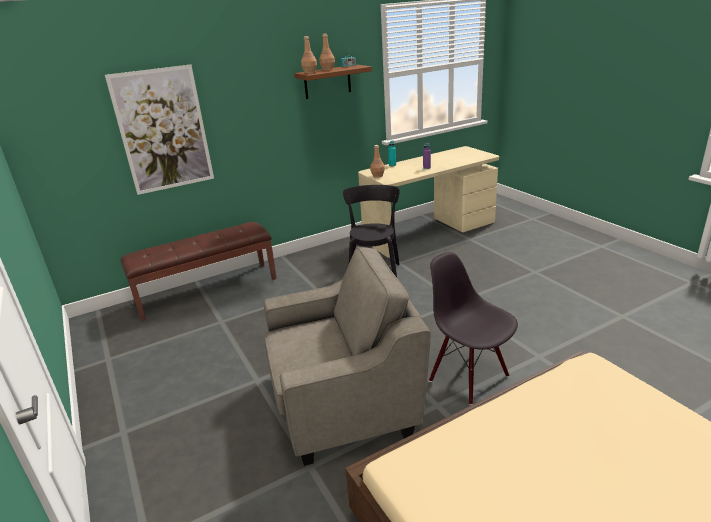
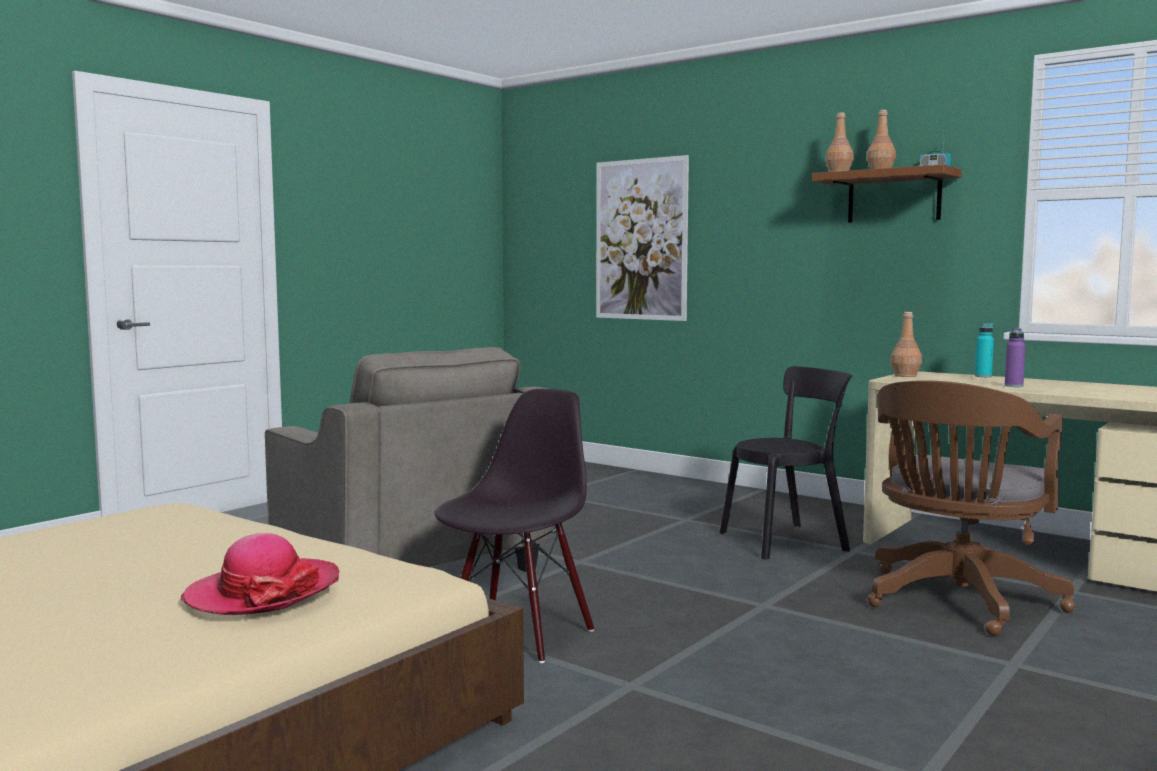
camera: 65 degrees right, 20 degrees down
(207, 289) = (620, 477): brown bench -> none
(472, 262) = (957, 602): none -> brown office chair
(629, 416) = (263, 592): none -> hat

